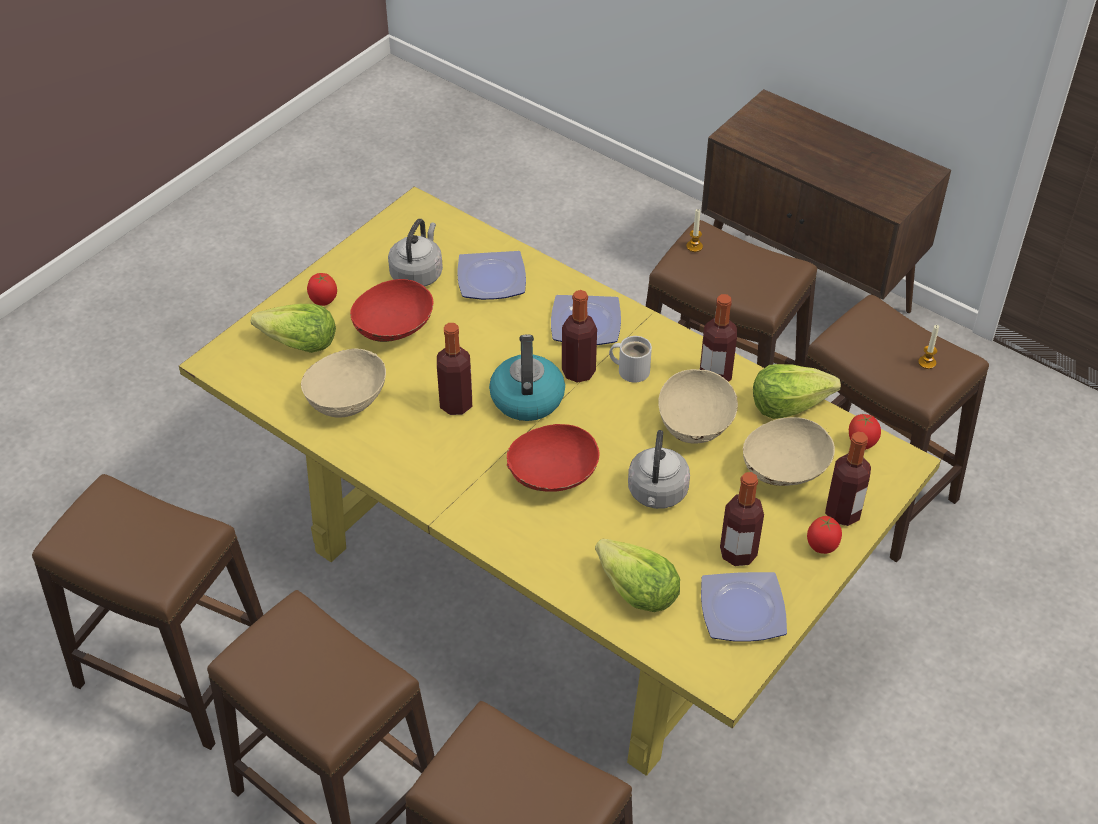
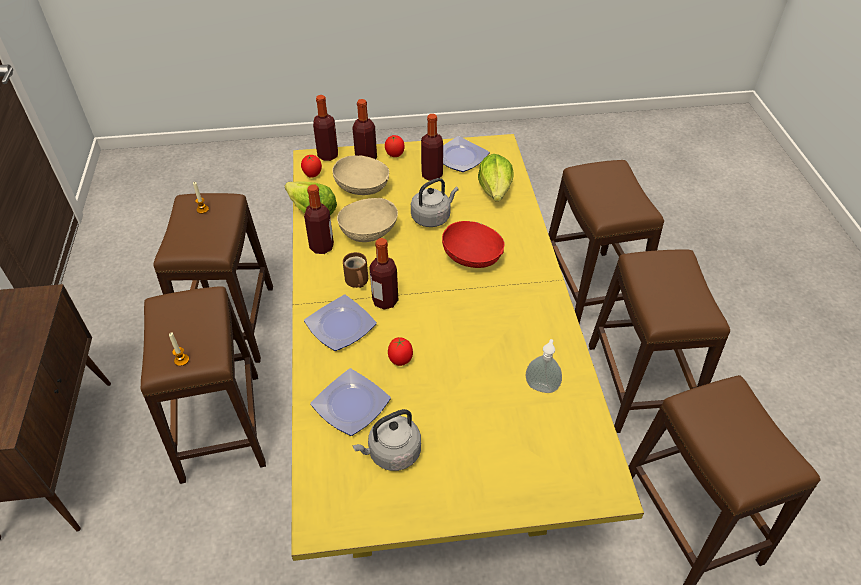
camera: 135 degrees left, 0 degrees up
(298, 344) = (536, 458): lettuce -> none
(323, 301) = (484, 484): tomato -> tomato (400, 360)
(346, 400) = (541, 386): beige bowl -> soap dispenser
(394, 330) = (459, 416): red bowl -> none
(456, 404) = (477, 333): bottle -> bottle (328, 155)
(526, 397) = (432, 307): kettle -> none
(631, 369) = (356, 281): white mug -> brown mug

